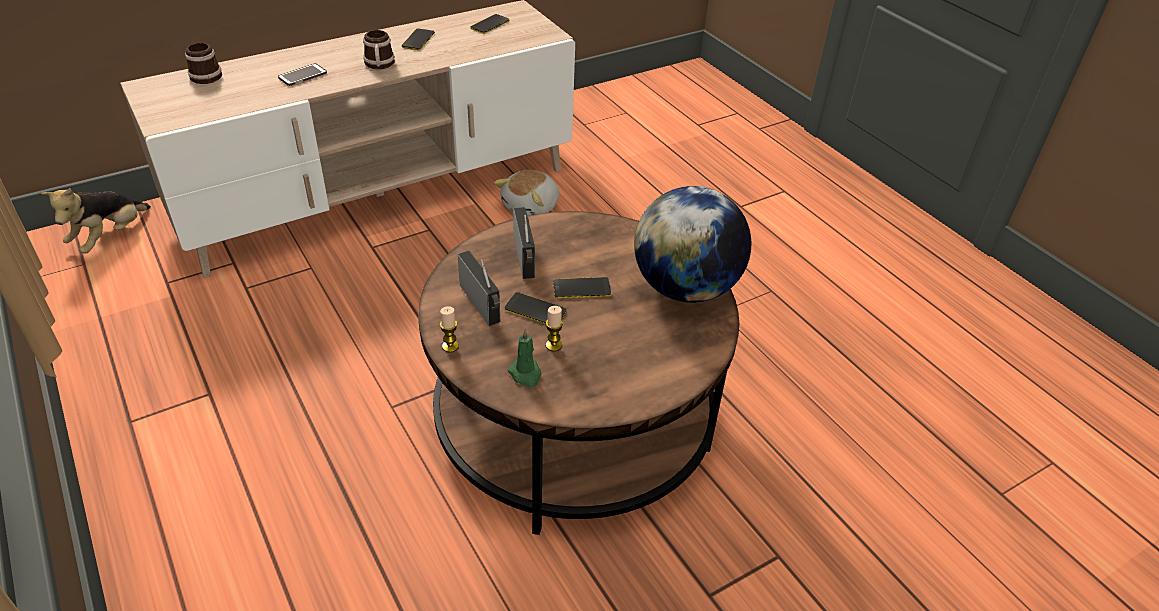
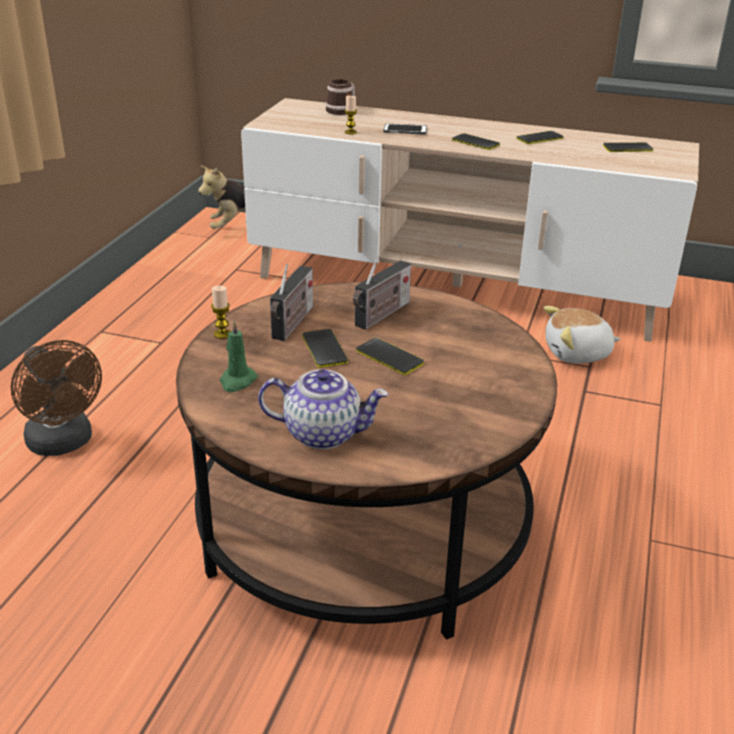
camera: 50 degrees right, 10 degrees down
(272, 536) = (64, 443): none -> brown fan
(379, 65) = (475, 142): mug -> phone
(553, 345) = (293, 377): candle -> candle (350, 132)
(636, 370) = (324, 433): none -> teapot
(685, 288) = (485, 409): globe -> none

